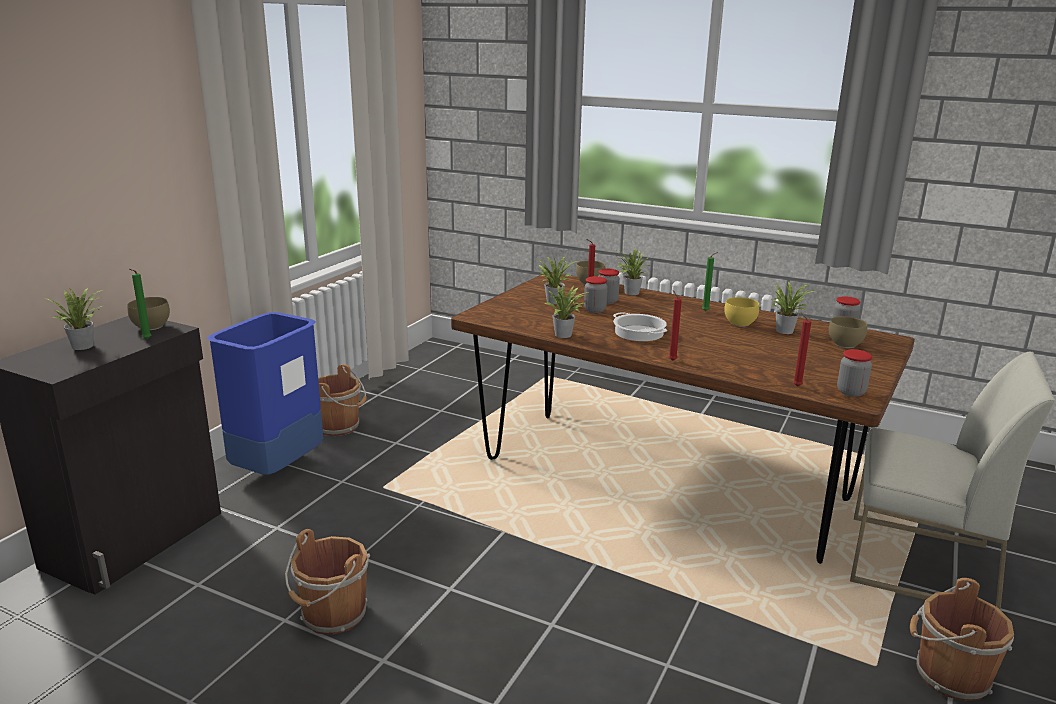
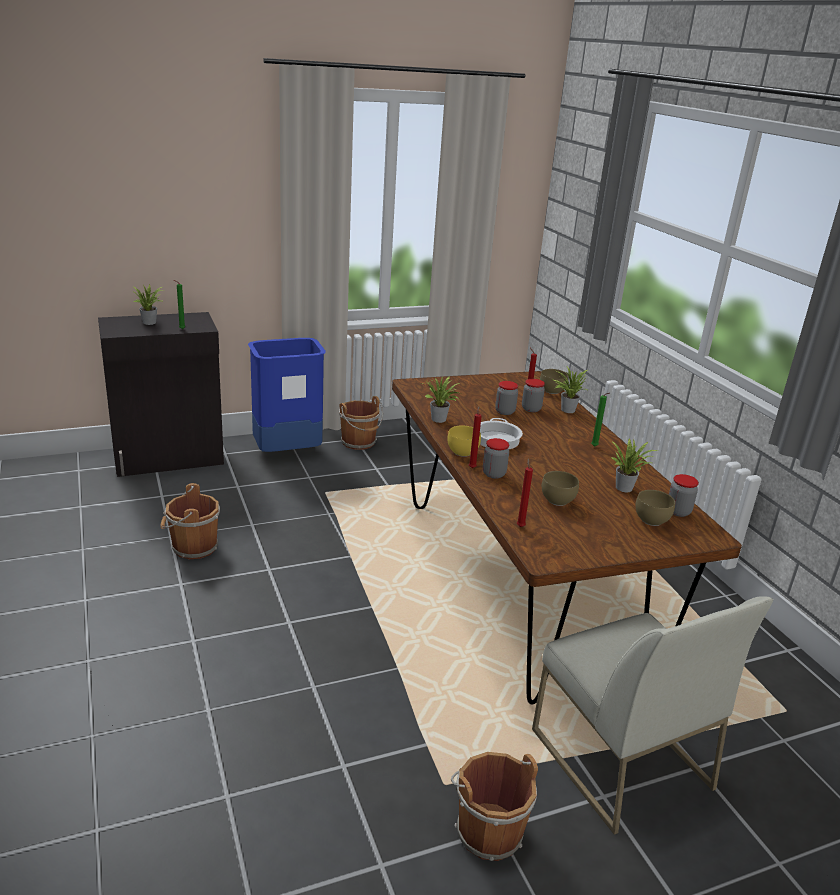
camera: 40 degrees right, 5 degrees up
(150, 327) = (197, 322): brown bowl -> brown bowl (556, 500)
(553, 301) = (490, 394): potted plant -> none
(738, 323) = (598, 466): yellow bowl -> yellow bowl (462, 452)
(851, 392) = (554, 551): jar -> jar (494, 474)

